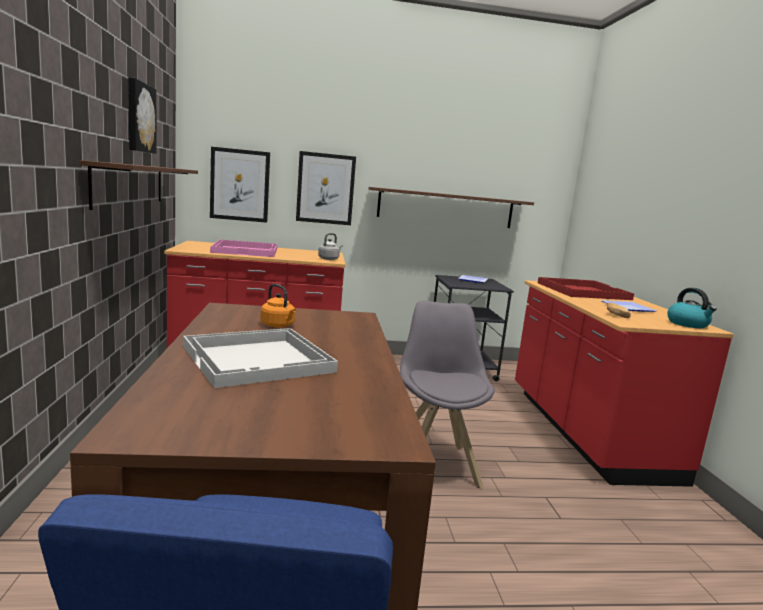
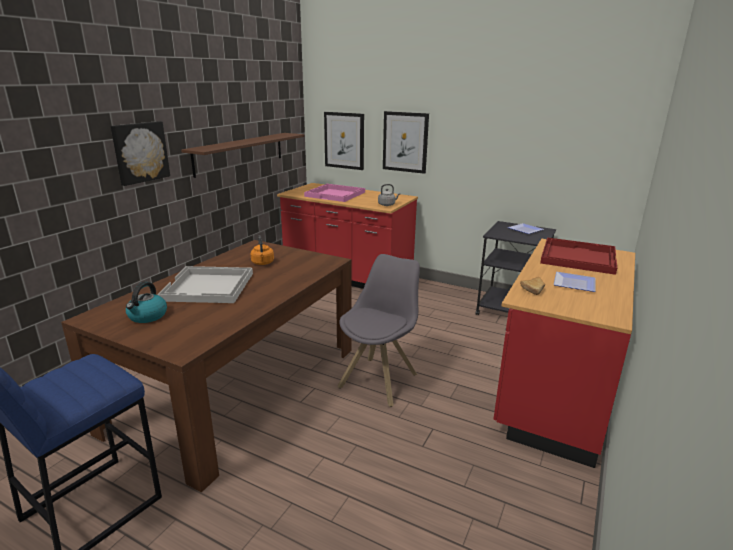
camera: 35 degrees right, 10 degrees up
(139, 117) = (249, 105): picture -> picture (140, 152)
(445, 208) = (510, 158): brown shelf -> none
(688, 324) = (598, 311): kettle -> kettle (147, 316)

